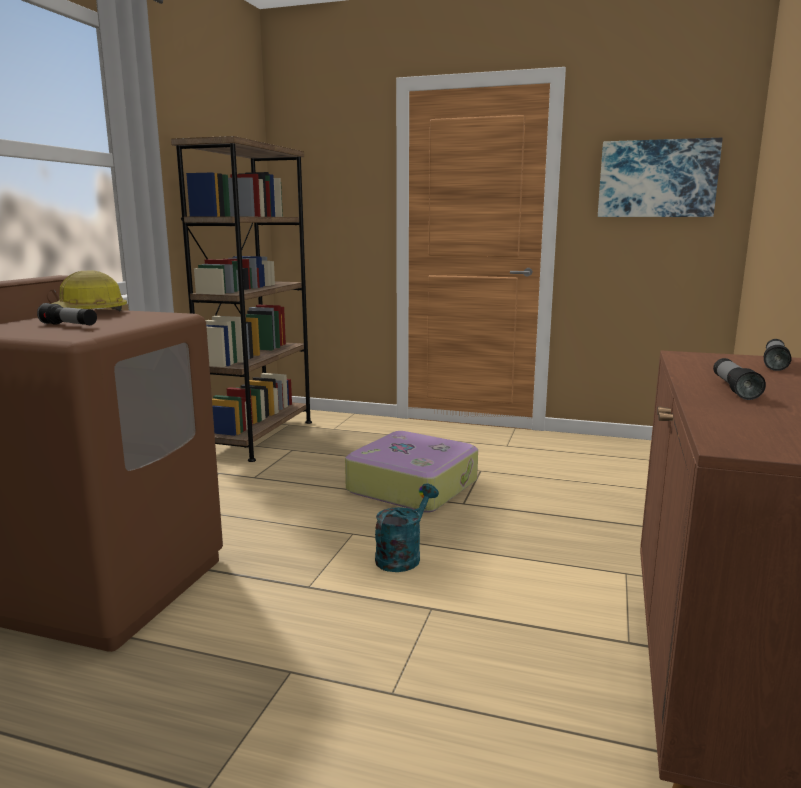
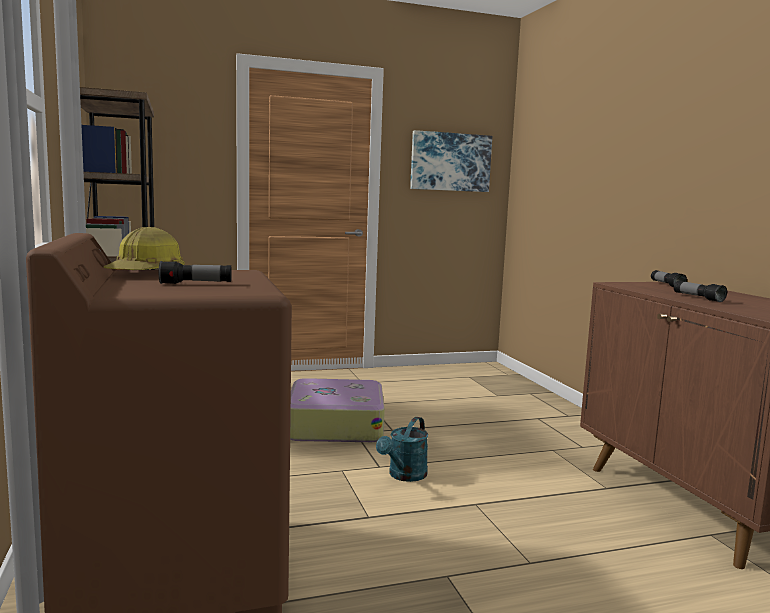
camera: 35 degrees left, 5 degrees down
(403, 556) = (404, 476): turquoise watering can -> turquoise watering can turned 150 degrees counterclockwise

